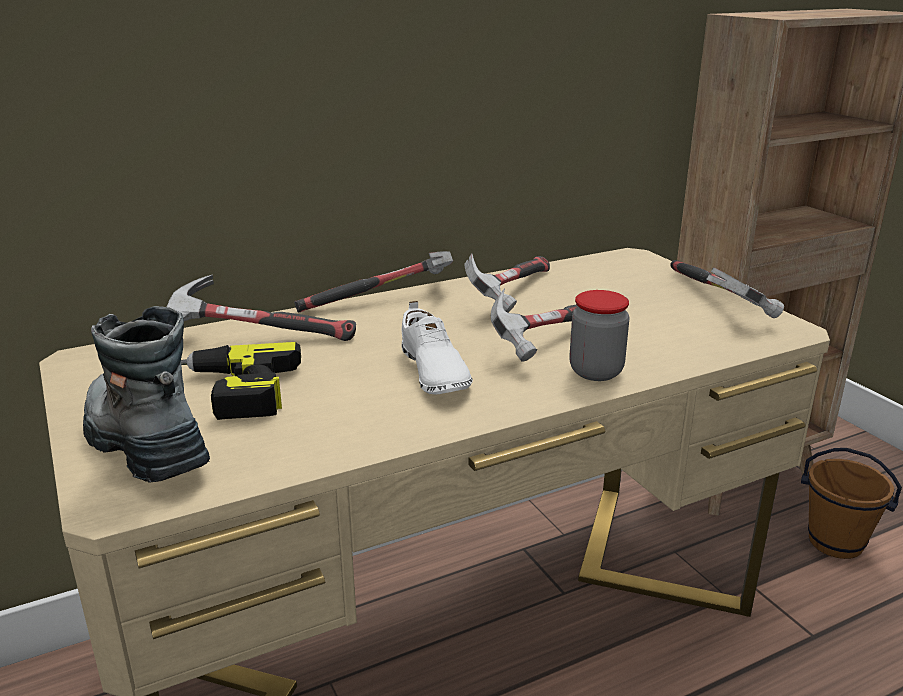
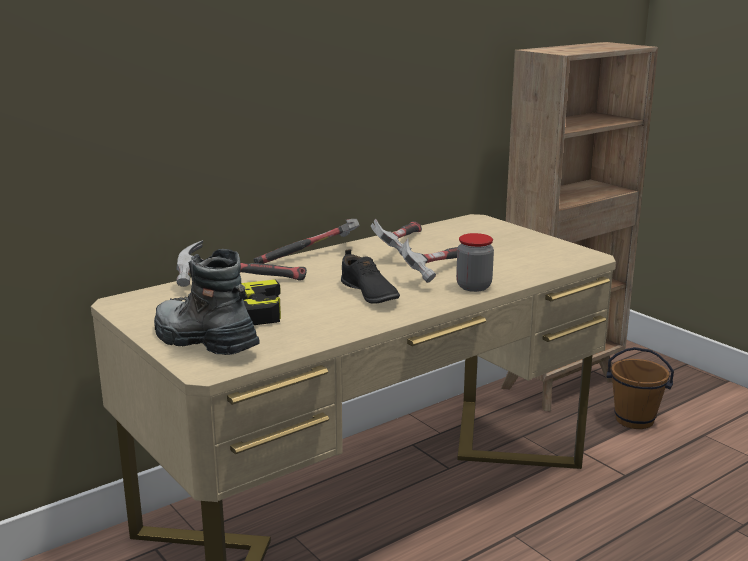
camera: 10 degrees left, 5 degrees down
(433, 372) = (368, 293): white shoe -> black shoe
(713, 301) = (538, 244): hammer -> none

